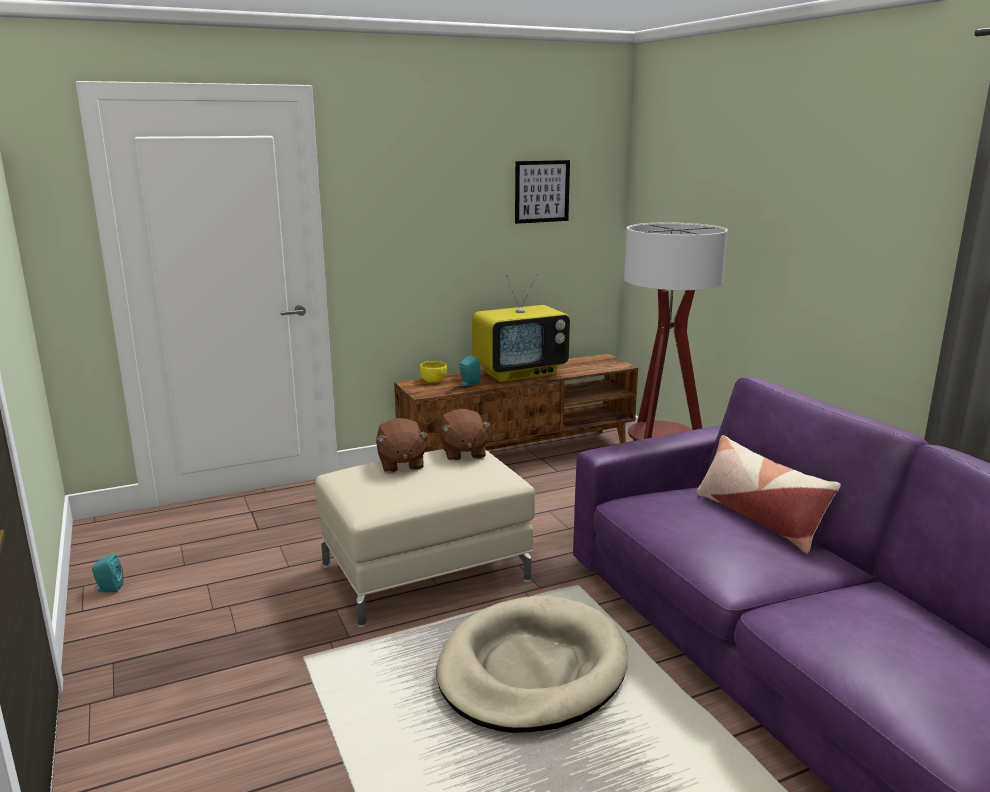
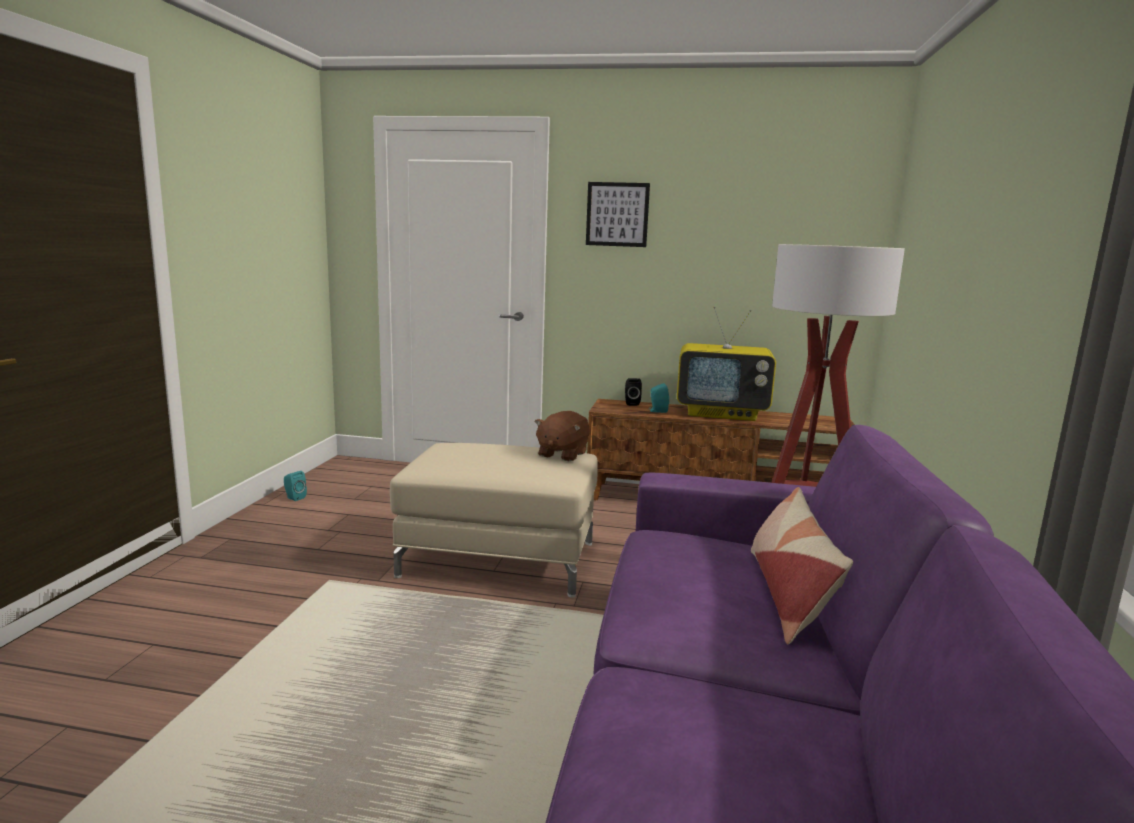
camera: 35 degrees right, 5 degrees down
(400, 464) = (497, 448): brown plush toy -> none
(433, 380) = (631, 403): yellow bowl -> black speaker
(531, 669) = (467, 663): beige dog bed -> none
(542, 191) = (778, 227): picture -> picture (617, 214)

